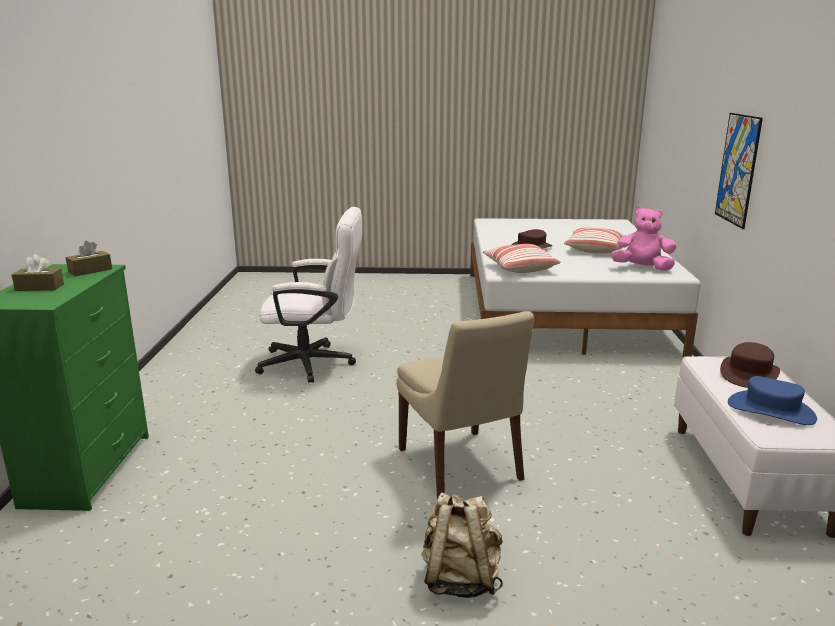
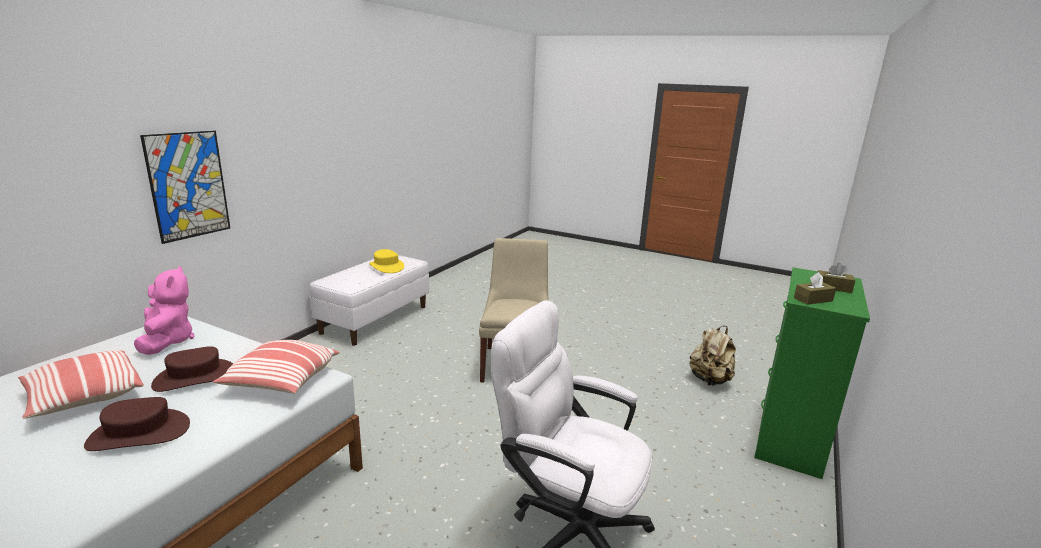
camera: 155 degrees left, 0 degrees up
(460, 579) = (561, 325): beige backpack -> beige backpack (710, 380)
(642, 268) = (167, 341): pink plush toy -> pink plush toy turned 150 degrees counterclockwise
(749, 373) = (347, 278): brown hat -> brown hat (195, 377)
(771, 410) = (386, 267): blue hat -> yellow hat

